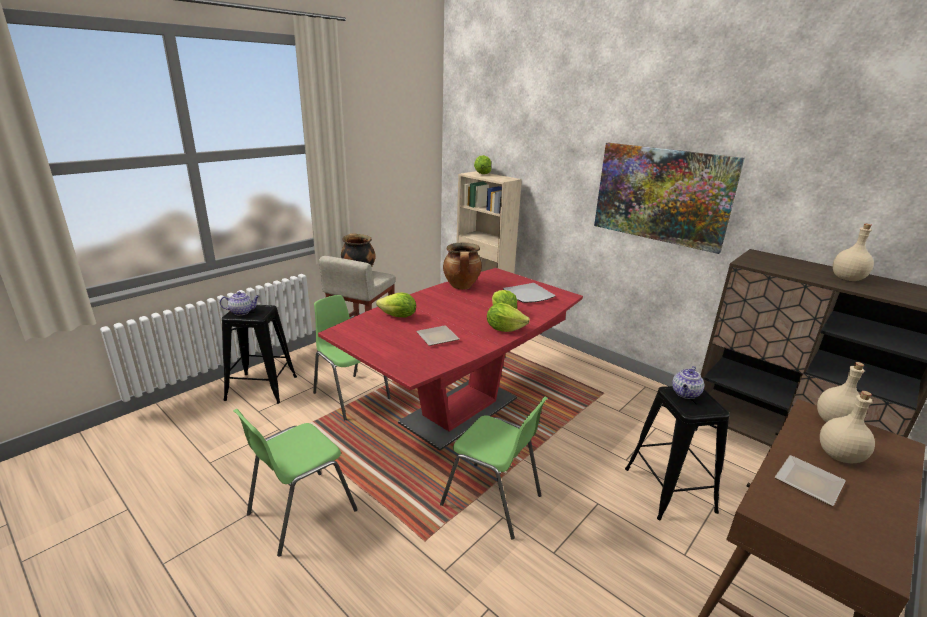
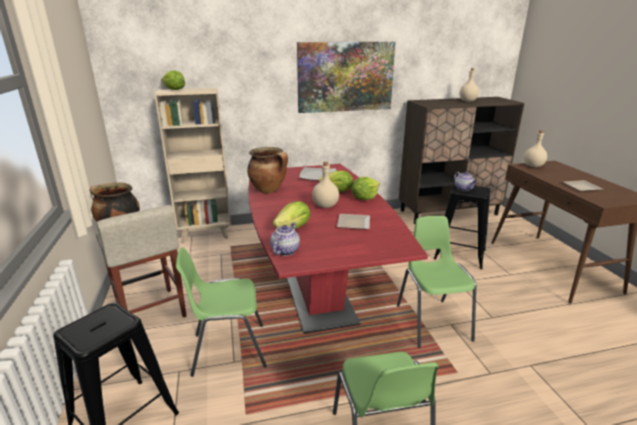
camera: 55 degrees left, 0 degrees up
(242, 312) = (89, 332): teapot -> teapot (285, 250)
(492, 500) = (432, 322): green chair -> green chair turned 75 degrees counterclockwise
(839, 455) = (561, 175): beige bottle -> beige bottle (325, 205)

